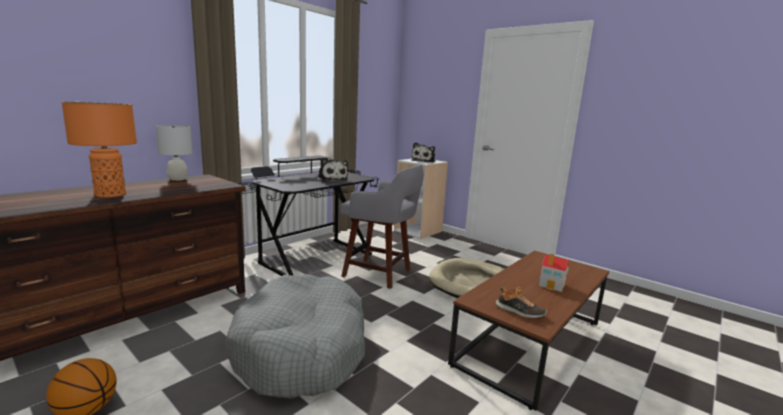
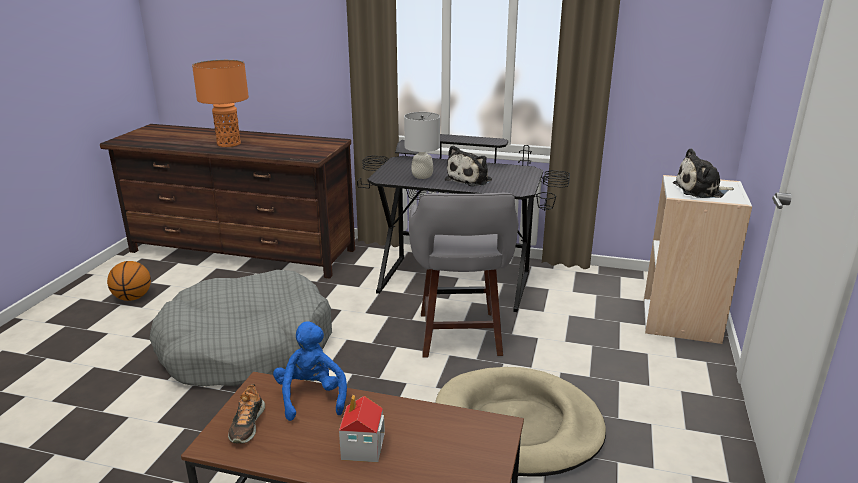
camera: 65 degrees right, 10 degrees up
(178, 179) = (309, 139): grey table lamp -> grey table lamp (423, 176)
(496, 288) = (311, 397): none -> blue plush toy

